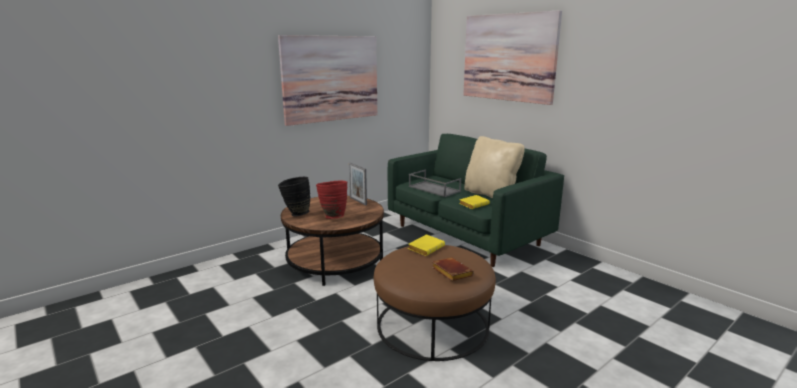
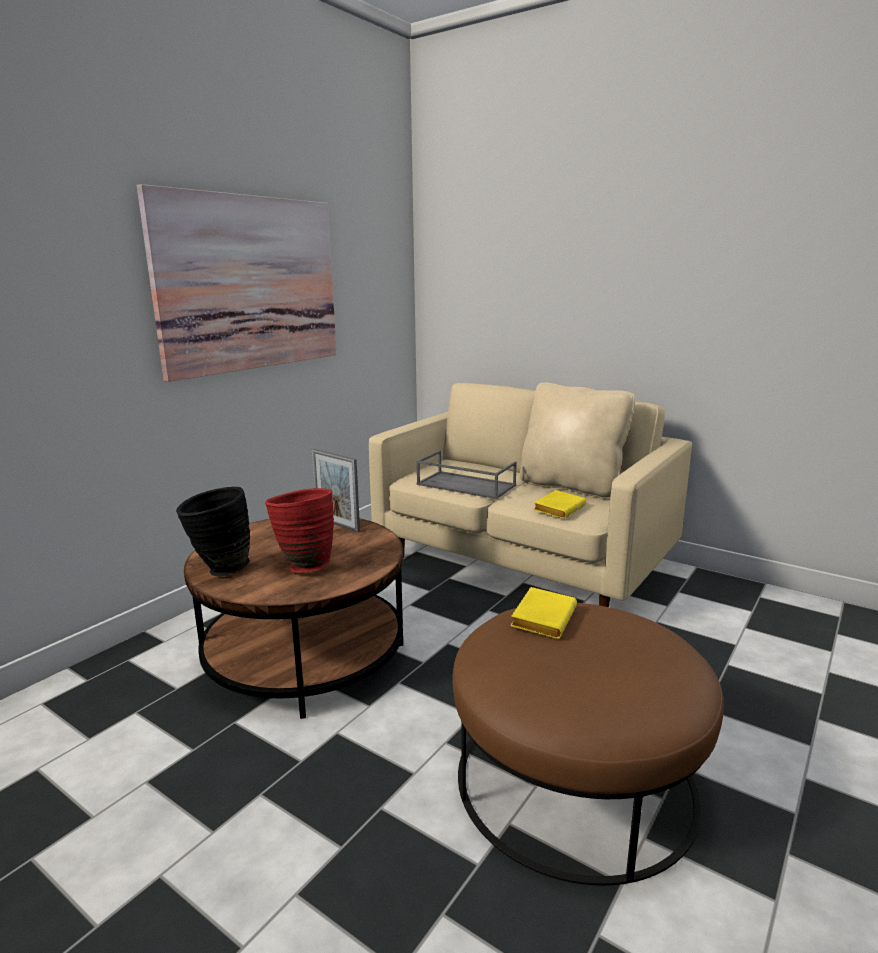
camera: 15 degrees left, 0 degrees up
(450, 272) = (637, 675): brown book -> none
(466, 235) = (522, 561): green sofa -> beige sofa
(508, 57) = (574, 241): picture -> none

